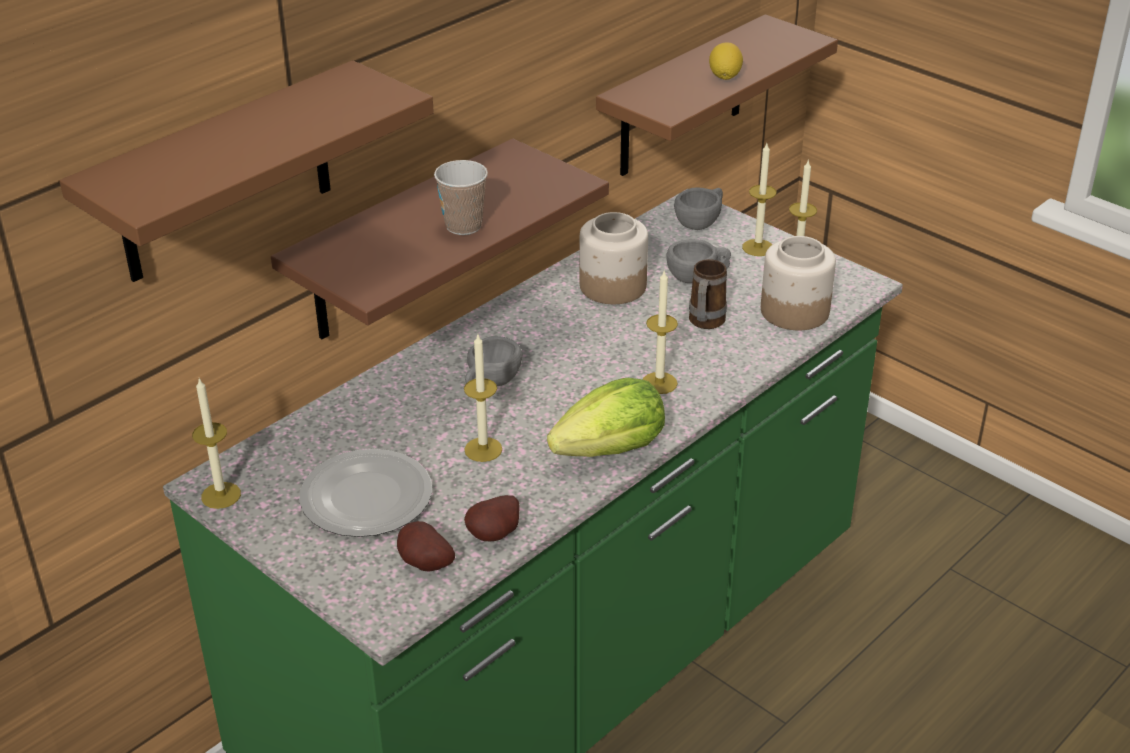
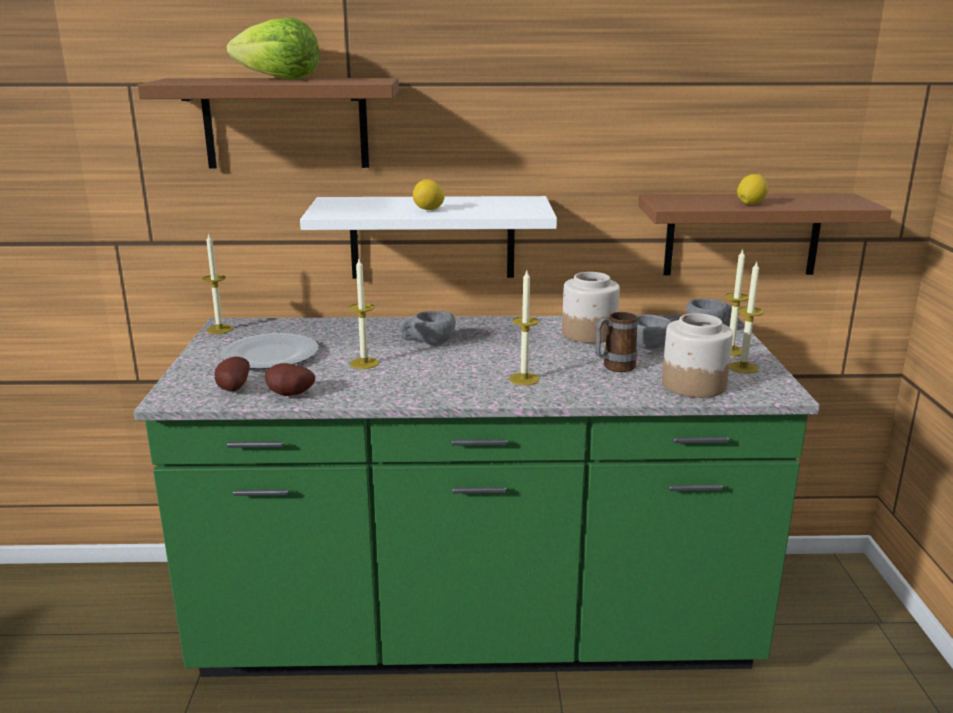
camera: 45 degrees right, 15 degrees down
(402, 243) = (432, 237): brown shelf -> white shelf
(463, 226) = (429, 210): cup -> lemon
(611, 450) = (429, 392): lettuce -> lettuce (279, 79)

